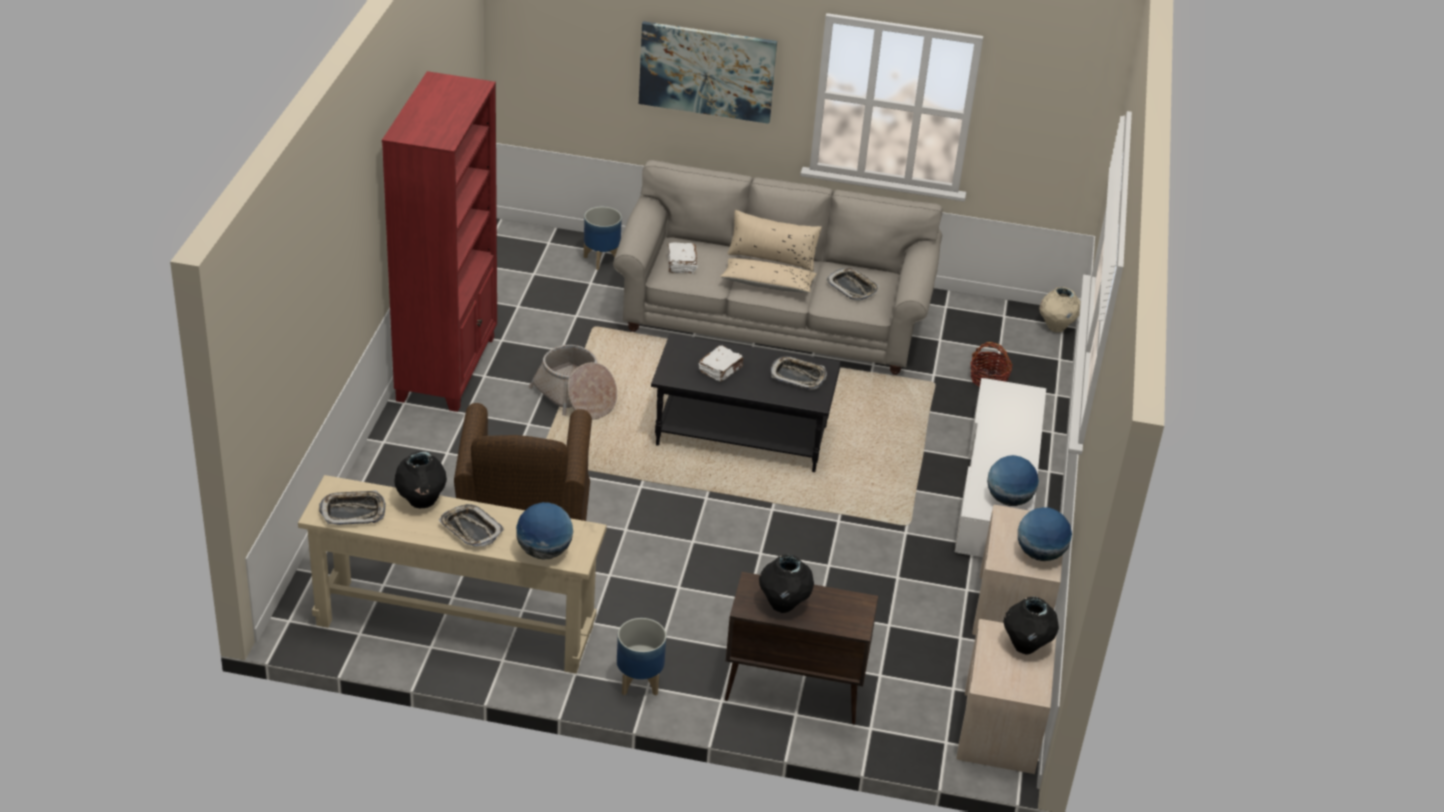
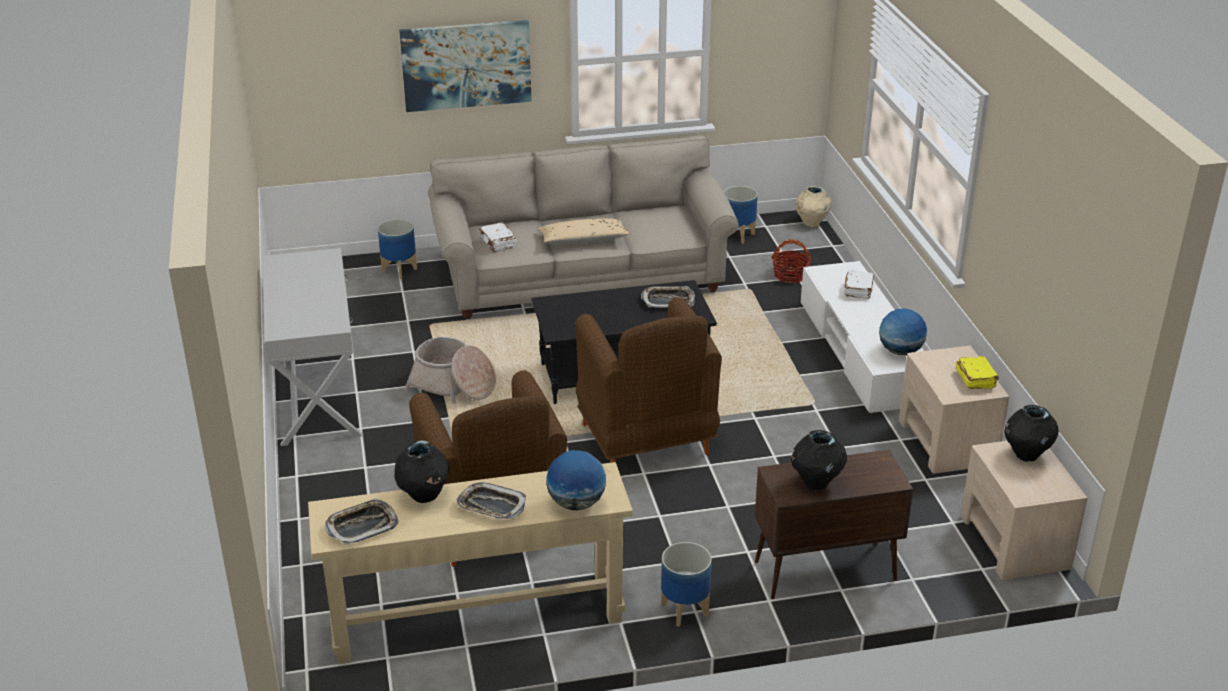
camera: 20 degrees left, 5 degrees down
(448, 368) = (317, 395): red bookcase -> white console table
(716, 510) = (645, 441): none -> brown armchair
(721, 370) = (599, 314): white book -> white book (858, 291)
(772, 257) = (571, 219): beige pillow -> none
(852, 287) = (656, 224): tray -> none
(967, 318) = (738, 235): none -> planter
(1040, 554) = (975, 379): globe -> yellow book

